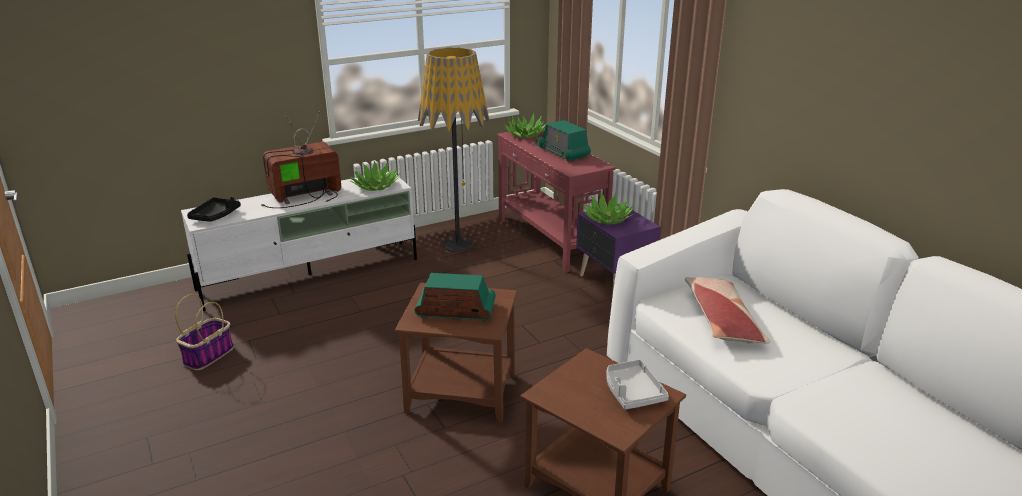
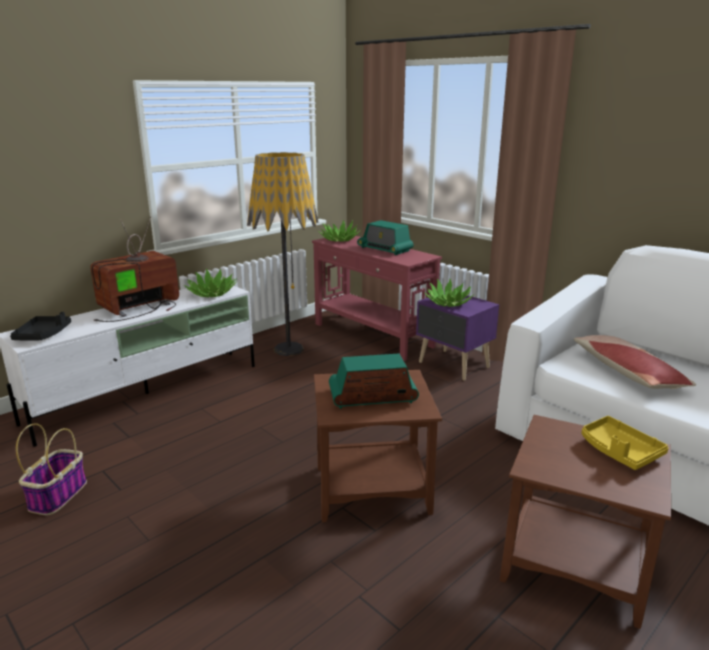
camera: 15 degrees left, 5 degrees down
(632, 392) = (619, 451): grey tray -> yellow tray

